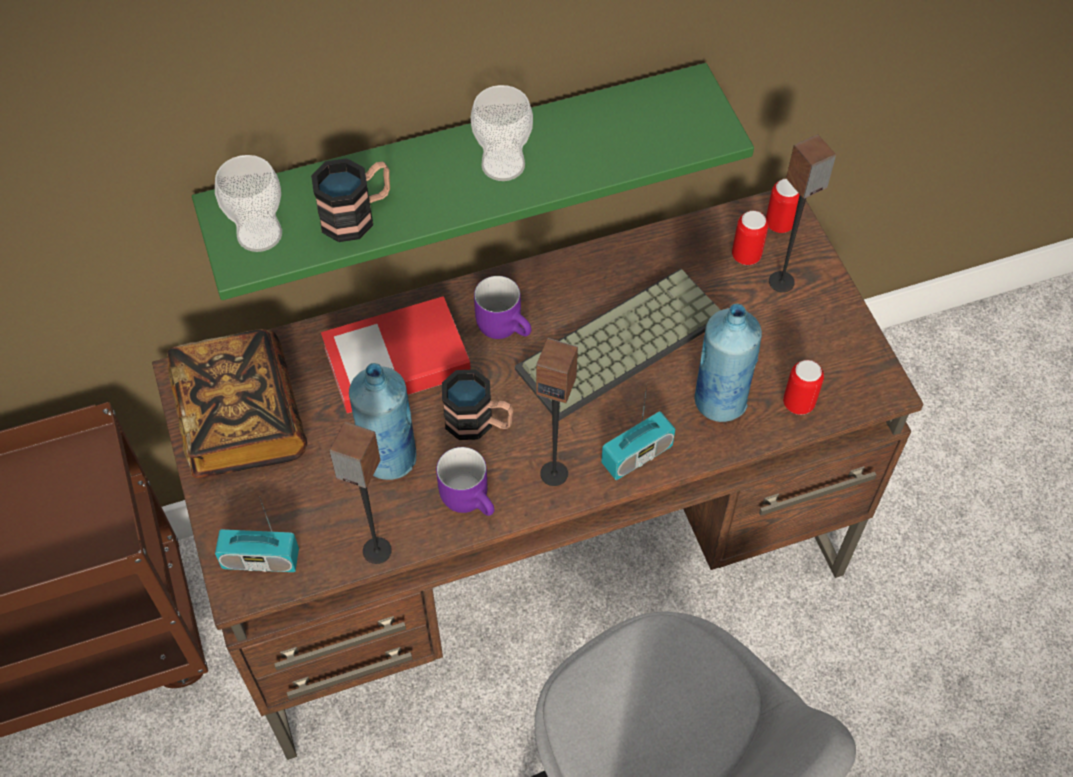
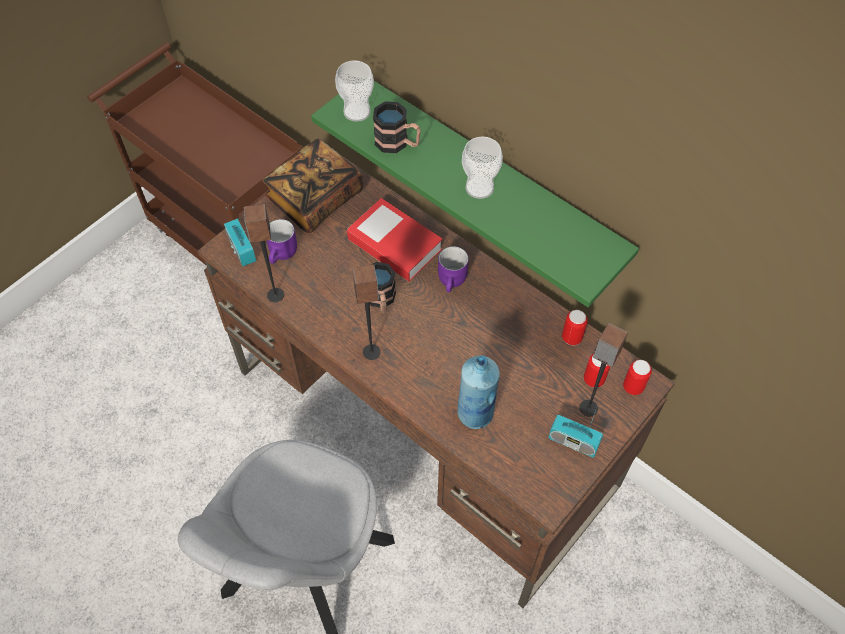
camera: 60 degrees right, 0 degrees up
(389, 457) = (333, 272): blue bottle -> none
(471, 497) = (332, 321): purple mug -> purple mug (283, 254)
(621, 347) = (478, 345): keyboard -> none
(637, 455) = (409, 387): radio -> radio (573, 442)
(798, 403) = (503, 457): can -> can (571, 338)

